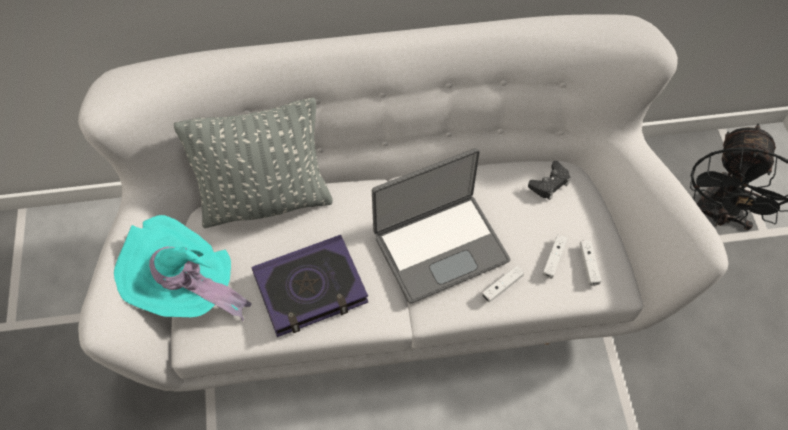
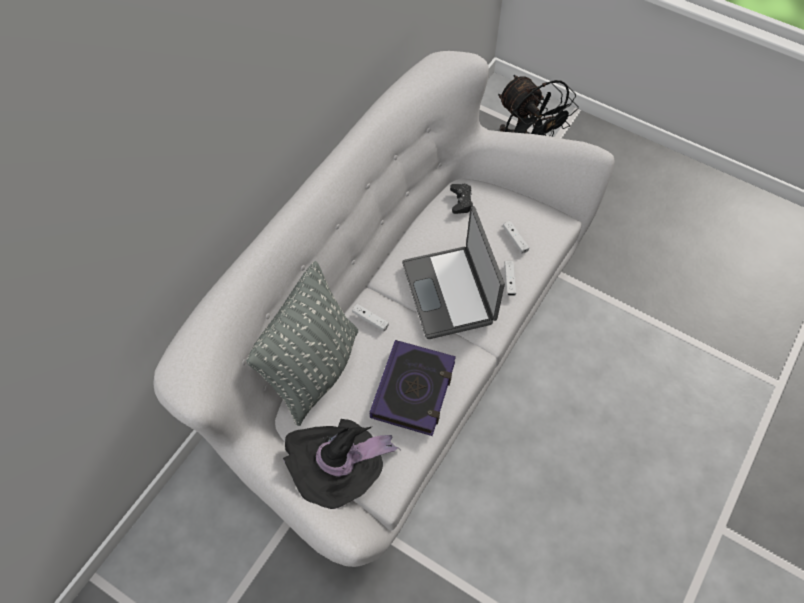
camera: 50 degrees left, 0 degrees up
(186, 289) = (340, 470): turquoise hat -> black hat
(440, 246) = (450, 292): laptop -> laptop turned 150 degrees clockwise
(588, 265) = (535, 225): white game controller -> white game controller (370, 320)

